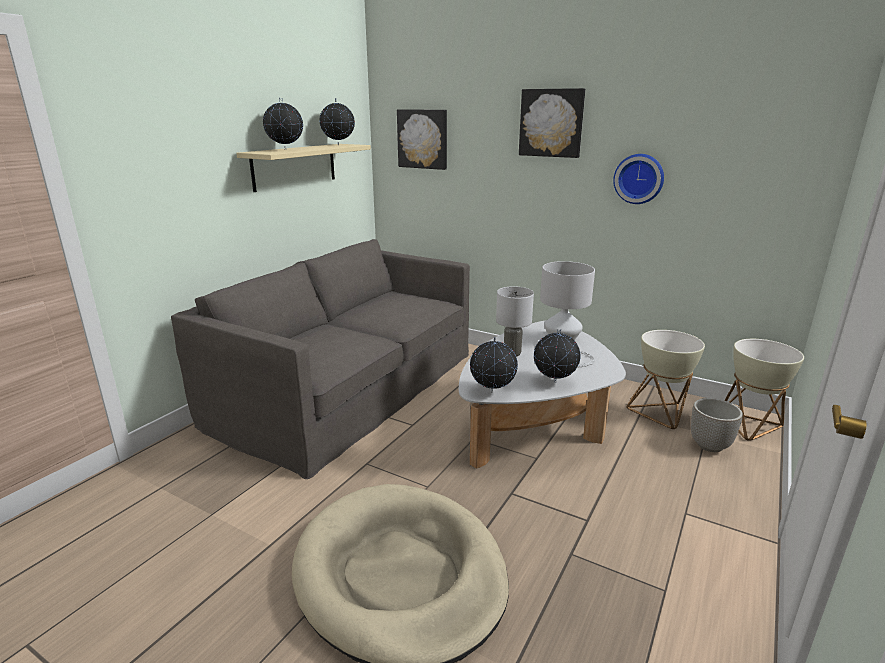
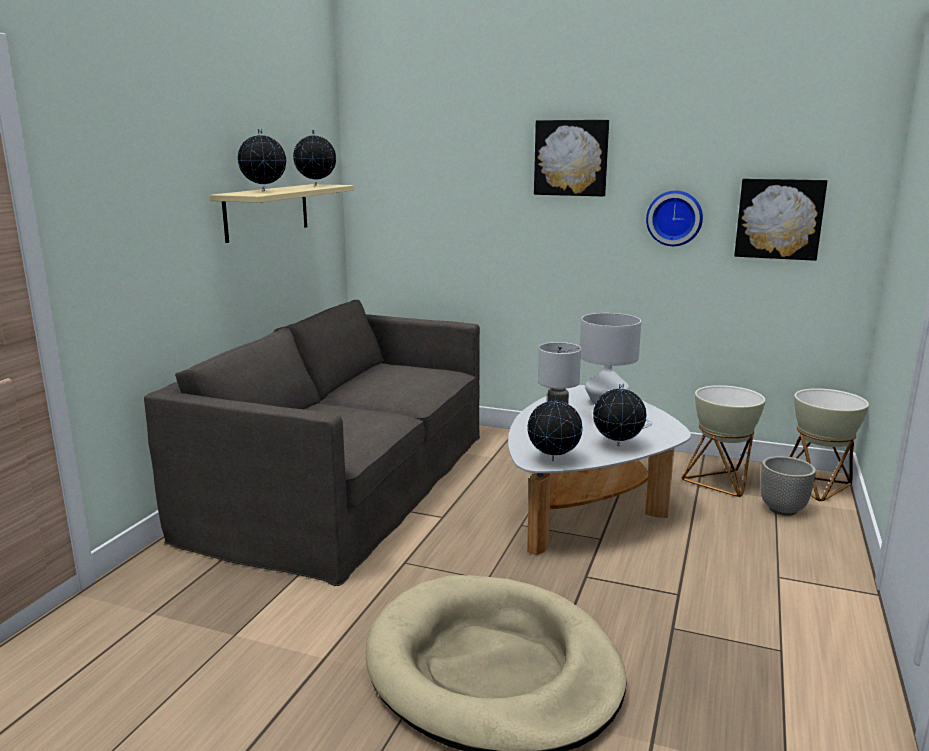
camera: 10 degrees left, 5 degrees down
(423, 139) = (412, 178): picture -> picture (779, 218)

